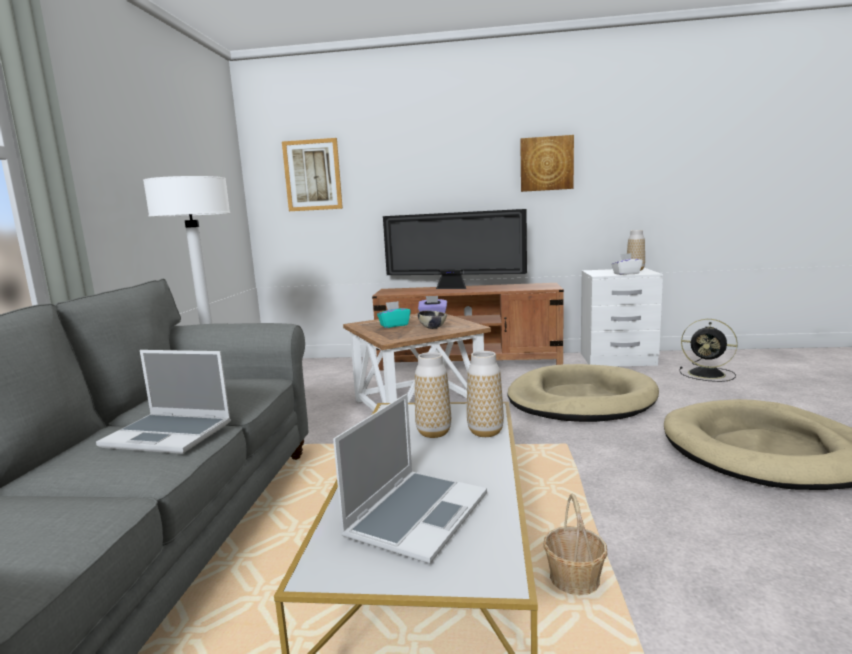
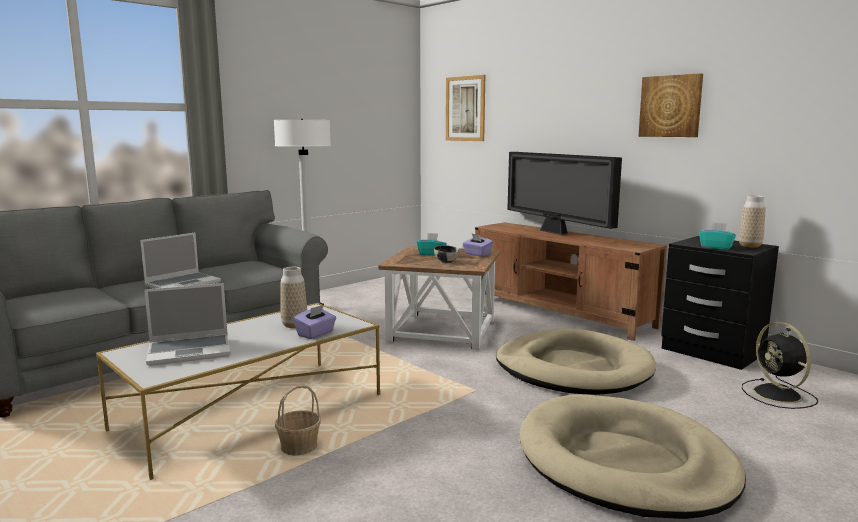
camera: 40 degrees right, 0 degrees up
(170, 434) = (183, 284): laptop -> laptop turned 105 degrees counterclockwise
(485, 432) = (316, 334): vase -> purple tissue box
(617, 359) = (712, 351): white nightstand -> black nightstand
(626, 273) = (716, 247): white tissue box -> turquoise tissue box

